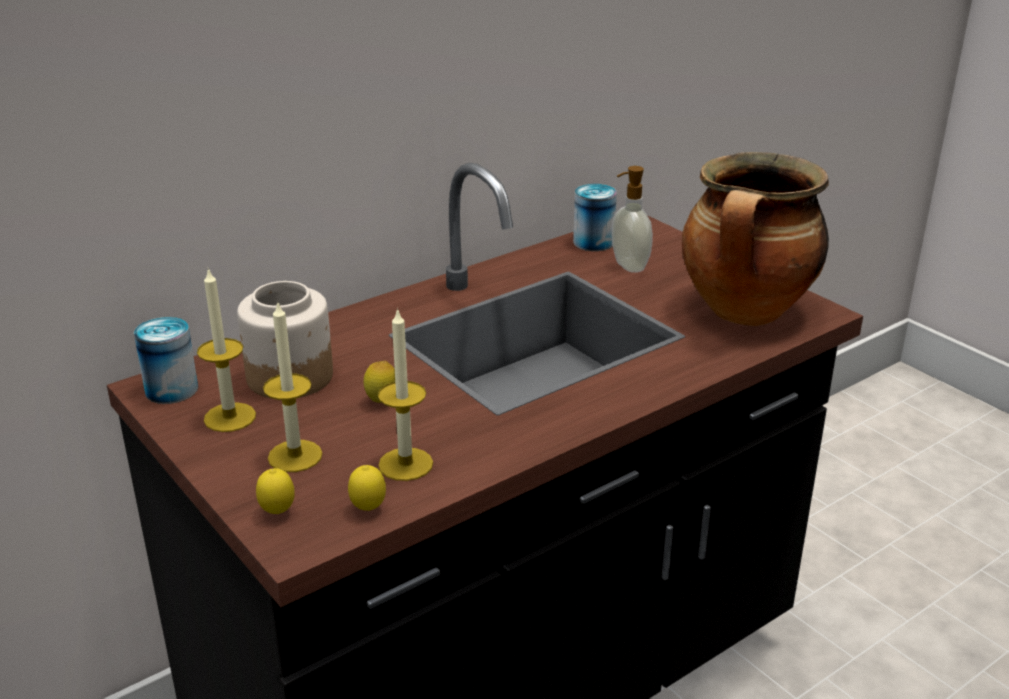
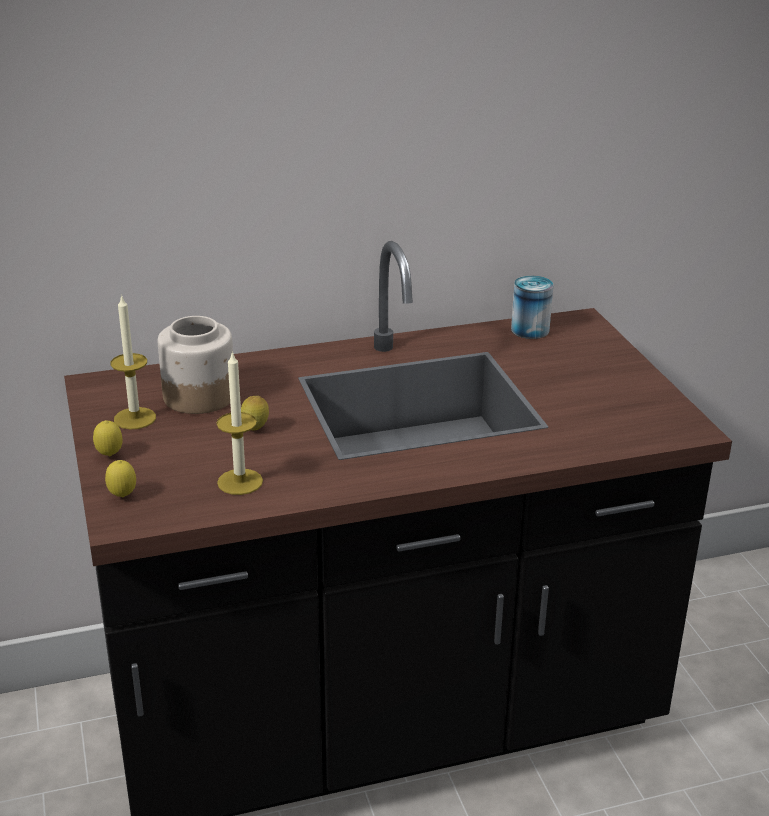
camera: 20 degrees right, 0 degrees up
(171, 389) = (107, 388): can -> none
(295, 456) = (162, 457): candle -> none
(368, 509) = (189, 509): lemon -> lemon (110, 456)
(628, 266) = (545, 357): soap dispenser -> none
(746, 313) = (620, 418): cooking pot -> none

